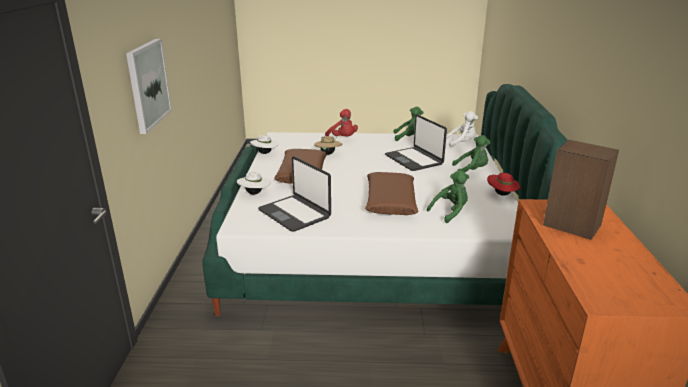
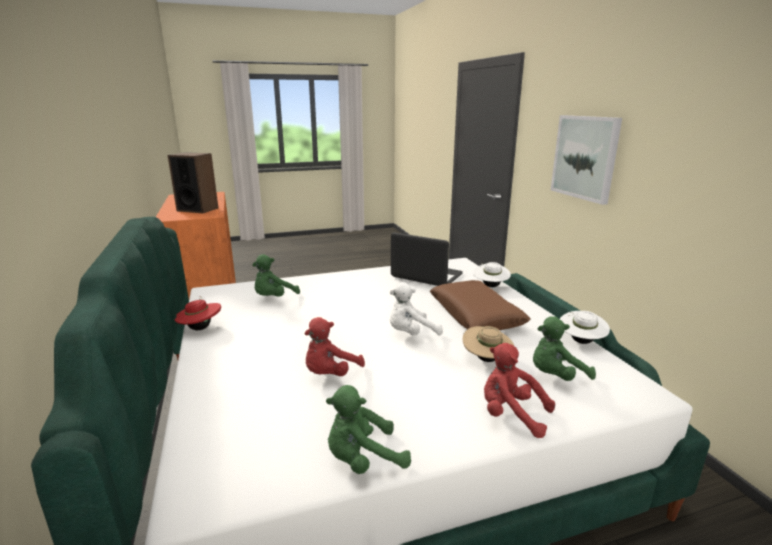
camera: 160 degrees right, 5 degrees down
(390, 201) = (342, 299): brown pillow -> none
(414, 160) = (330, 374): laptop -> red plush toy
(461, 143) = (221, 463): white plush toy -> white plush toy (411, 334)
(471, 170) = (227, 366): green plush toy -> green plush toy (555, 376)

